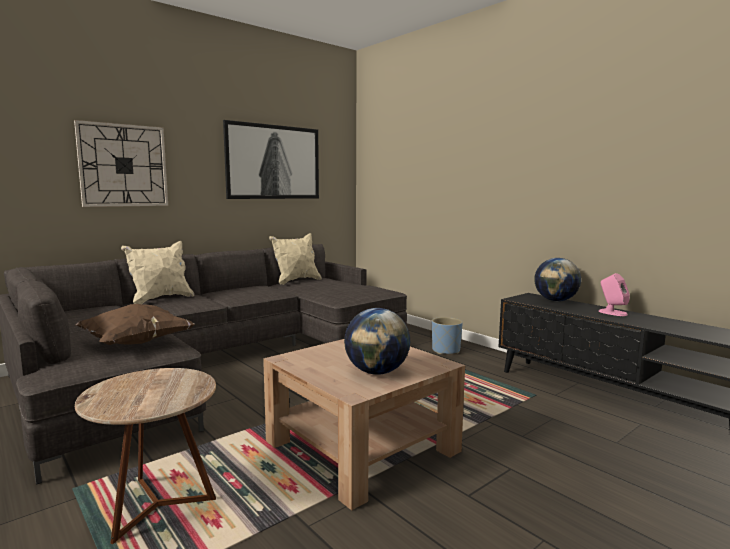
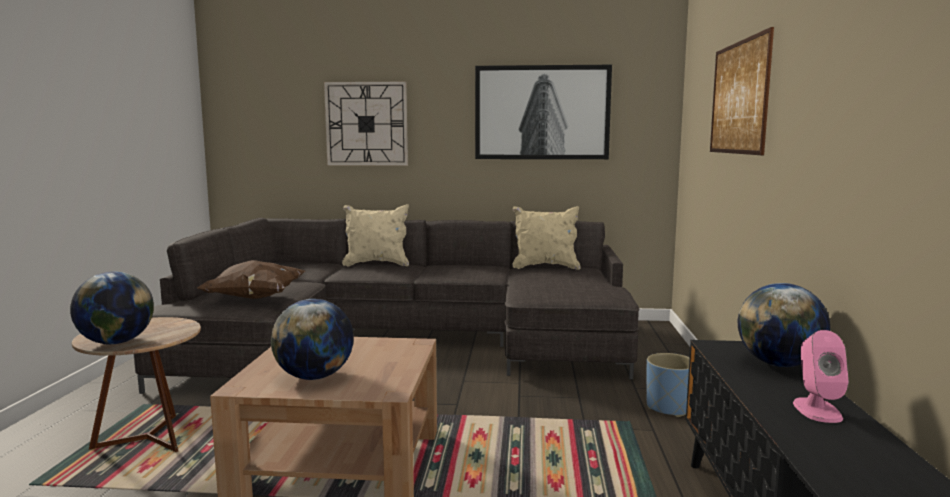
camera: 45 degrees right, 0 degrees up
(158, 402) = (116, 342): none -> globe
(447, 158) = (738, 98): none -> picture

